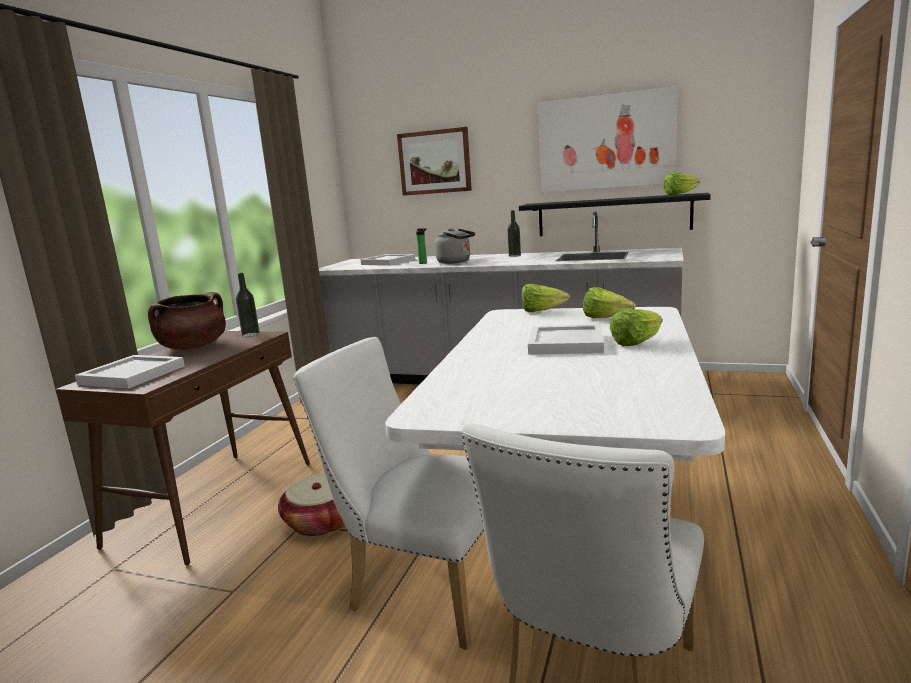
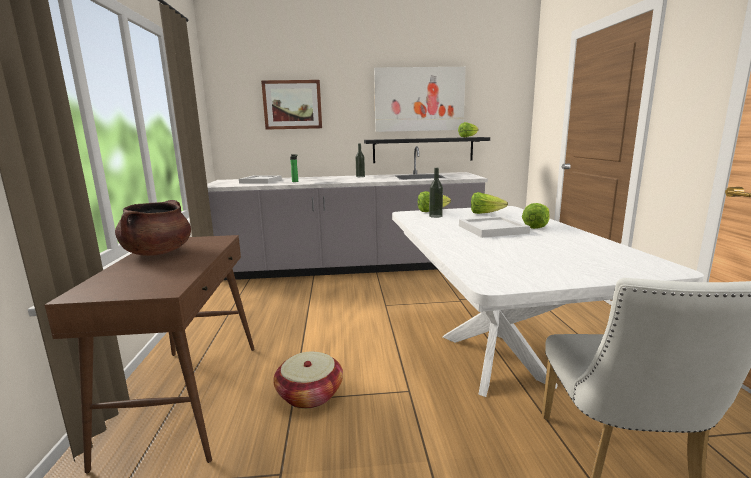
camera: 25 degrees left, 0 degrees up
(132, 375) = (130, 282): white tray -> none
(250, 335) = (204, 239): bottle -> bottle (435, 216)
(423, 587) = (440, 426): white chair -> none
(456, 262) = (322, 180): grey kettle -> none

